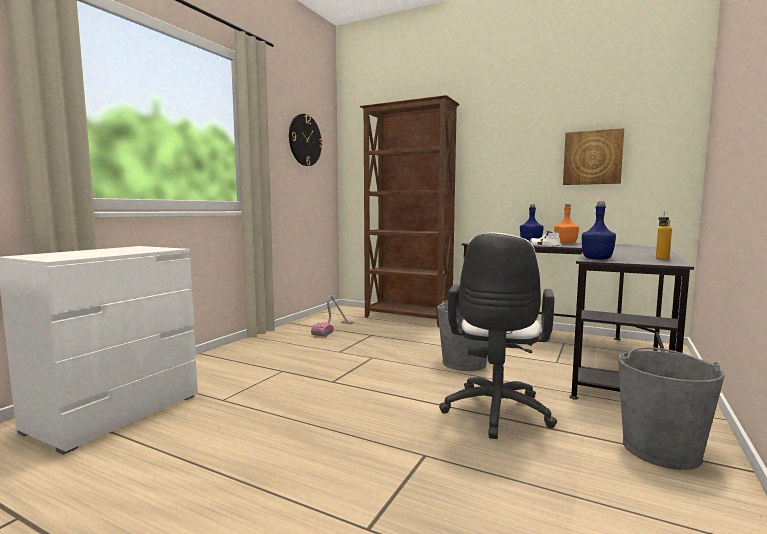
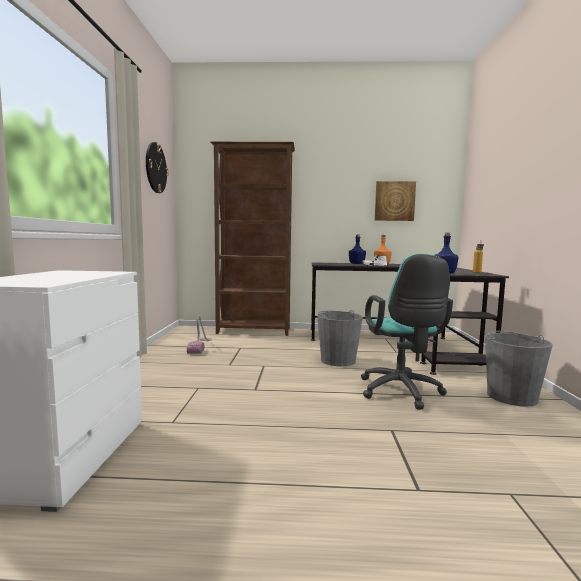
camera: 25 degrees left, 0 degrees up
(495, 414) = (401, 393): white office chair -> turquoise office chair

